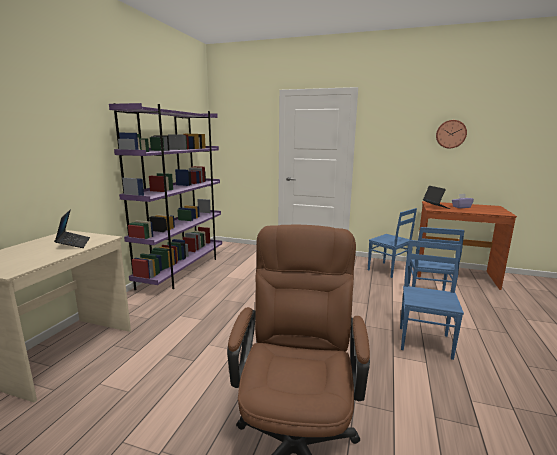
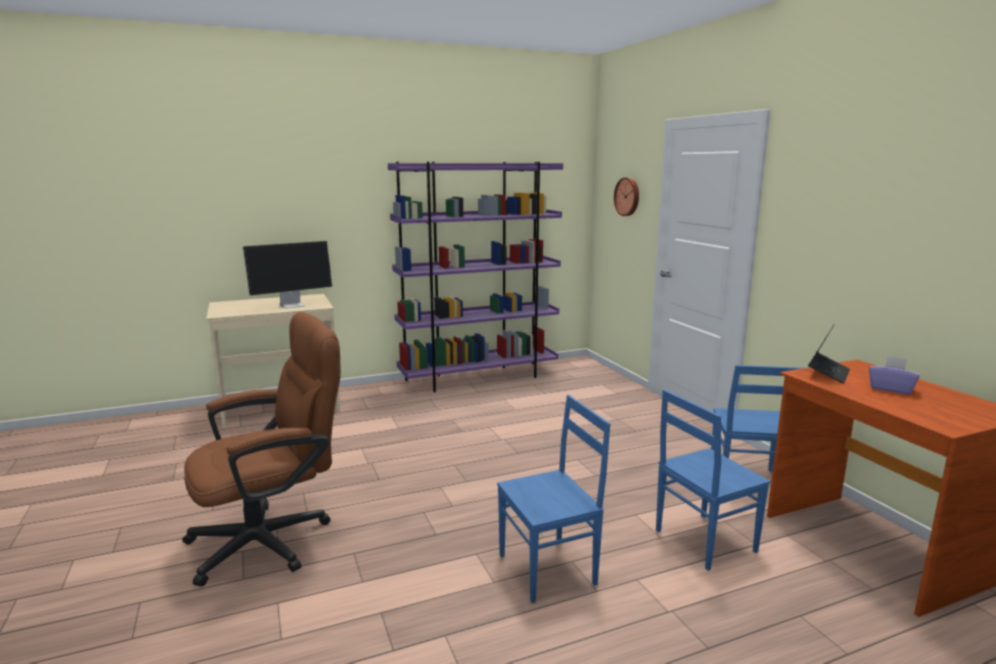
camera: 50 degrees right, 0 degrees up
(73, 243) = (293, 305): laptop -> monitor
(450, 134) = (932, 212): wall clock -> wall clock (628, 196)

